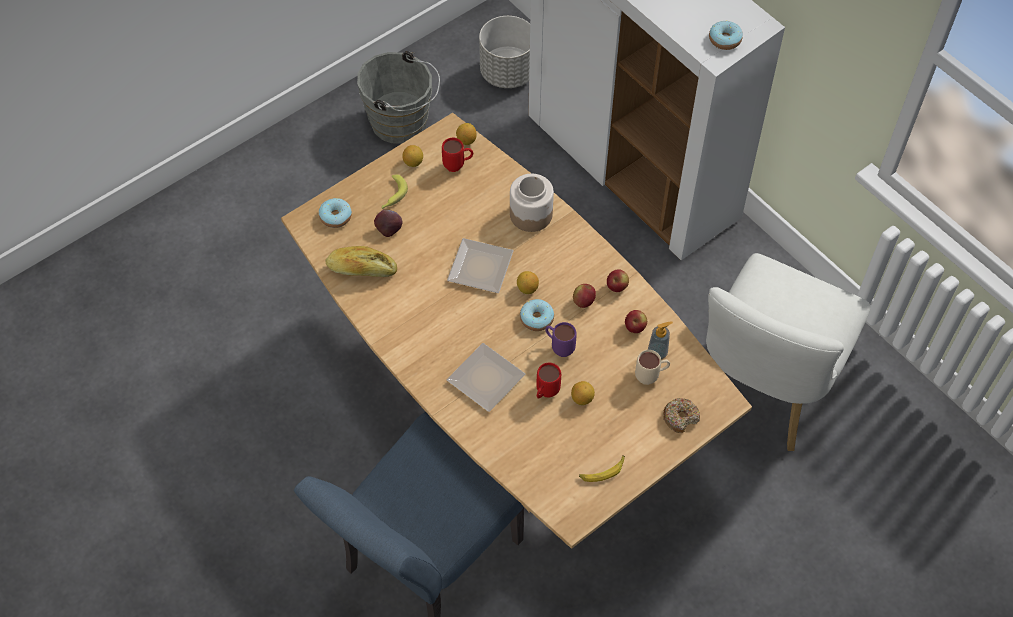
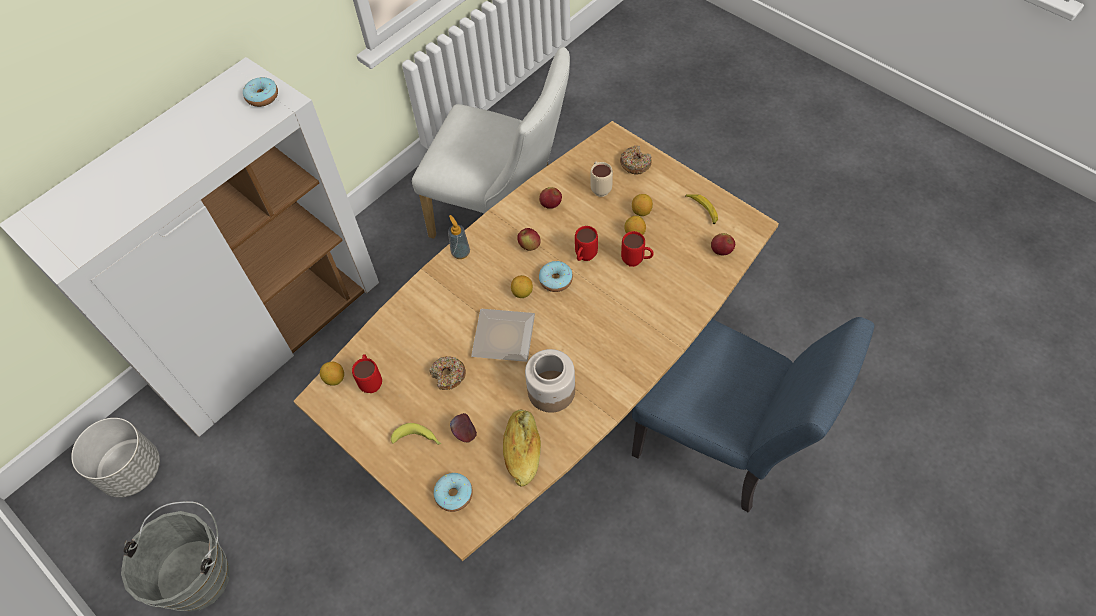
camera: 95 degrees left, 0 degrees up
(413, 162) = (369, 427): lemon -> lemon (641, 211)
(449, 222) = (448, 376): none -> donut
(483, 379) = (633, 313): plate -> none
(531, 214) = (430, 303): jar -> jar (550, 391)
(559, 347) = (584, 258): purple mug -> red mug
(617, 287) = (508, 223): apple -> apple (721, 251)
(657, 352) = (574, 186): soap dispenser -> soap dispenser (460, 252)

